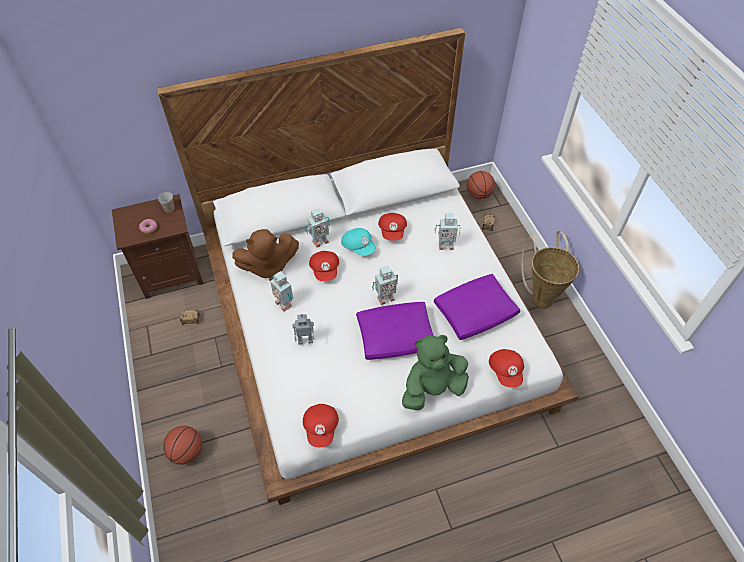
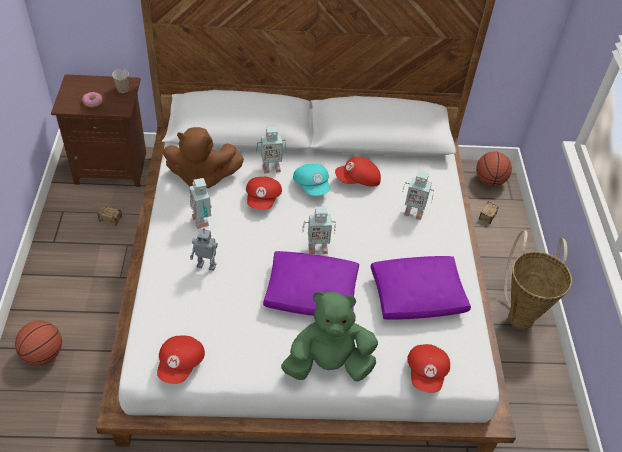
camera: 15 degrees right, 5 degrees down
(393, 231) = (358, 180): red cap -> red cap turned 60 degrees clockwise

